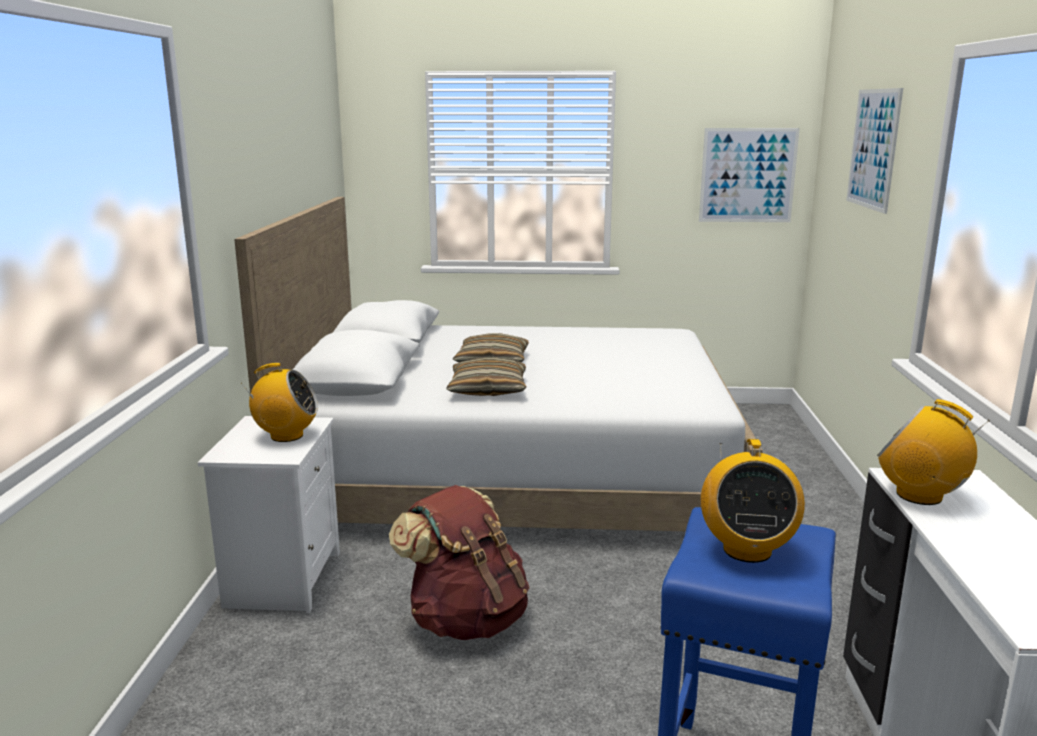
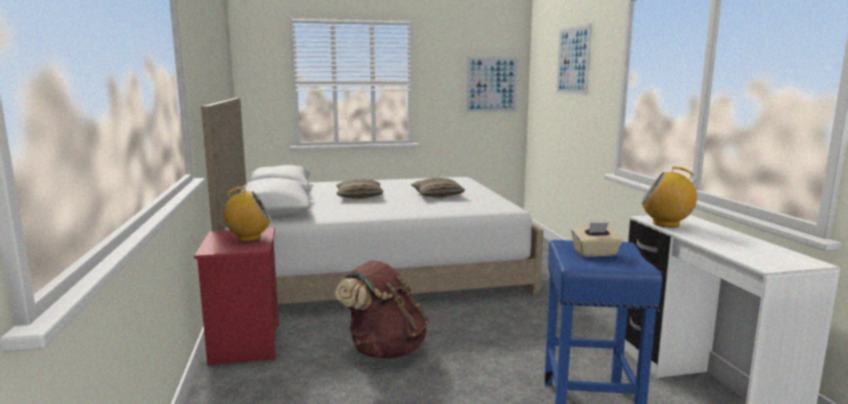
camera: 15 degrees left, 5 degrees down
(282, 578) = (244, 343): white nightstand -> red nightstand
(488, 389) = (367, 209): pillow -> pillow (437, 195)
(746, 550) = (595, 253): radio -> beige tissue box

